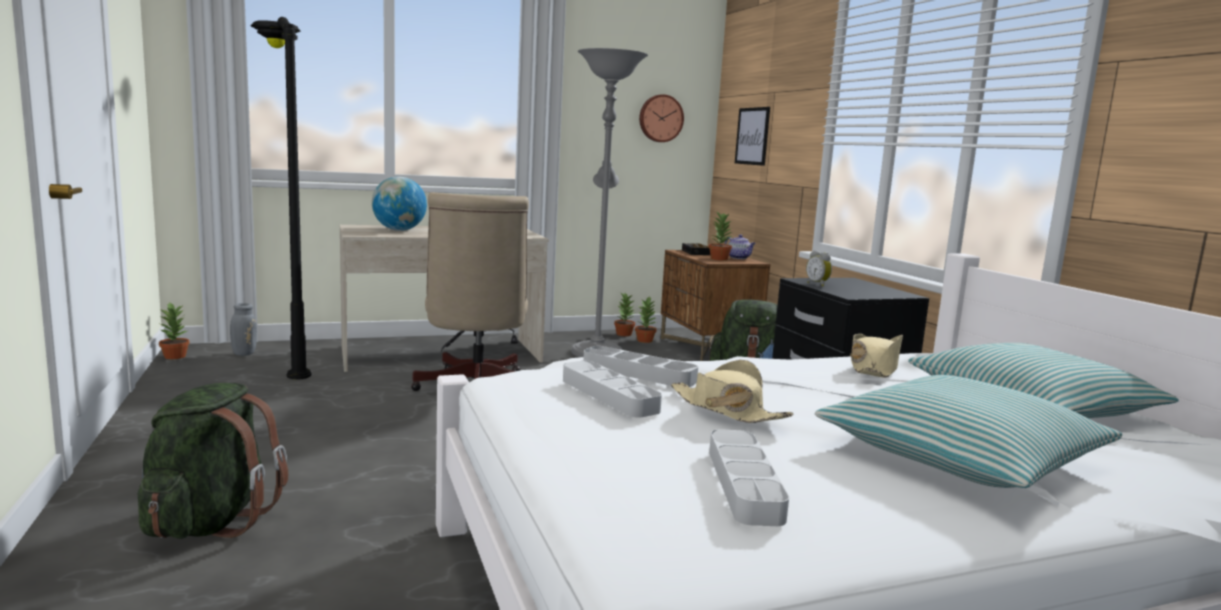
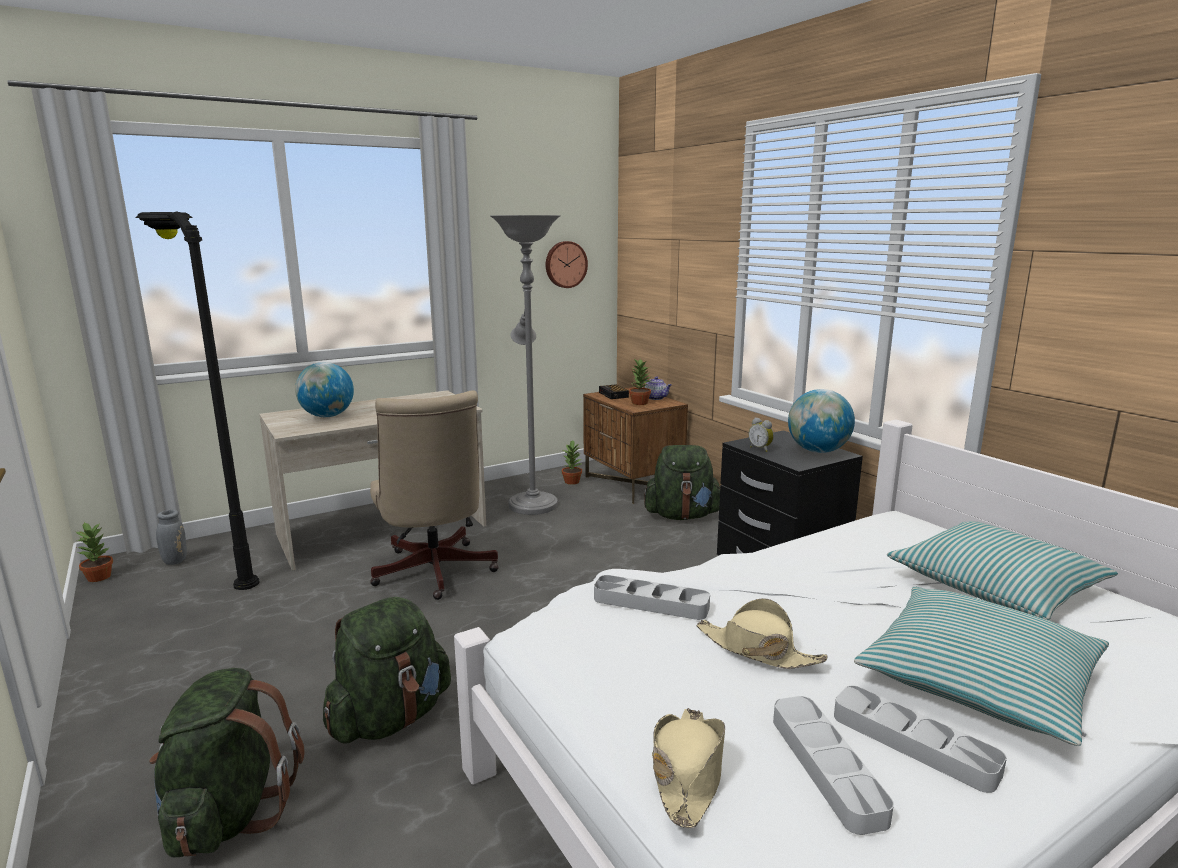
camera: 10 degrees left, 5 degrees up
(386, 481) = (391, 718): none -> green backpack
(609, 395) = (642, 647): grey tray -> grey tray (913, 743)
(623, 334) = (549, 476): potted plant -> none
(752, 136) = (658, 280): picture -> none
(873, 368) = (847, 554): beige hat -> beige hat (687, 772)
(880, 291) = (818, 451): none -> globe

